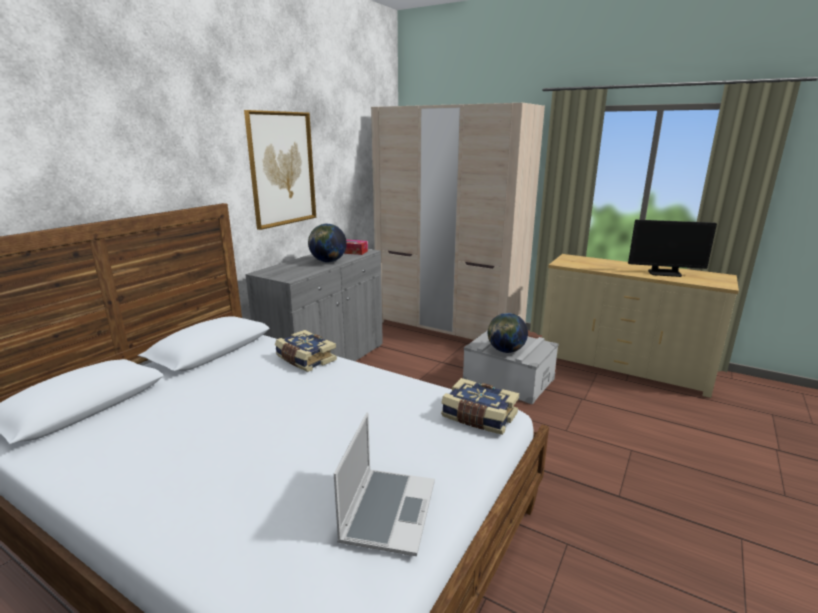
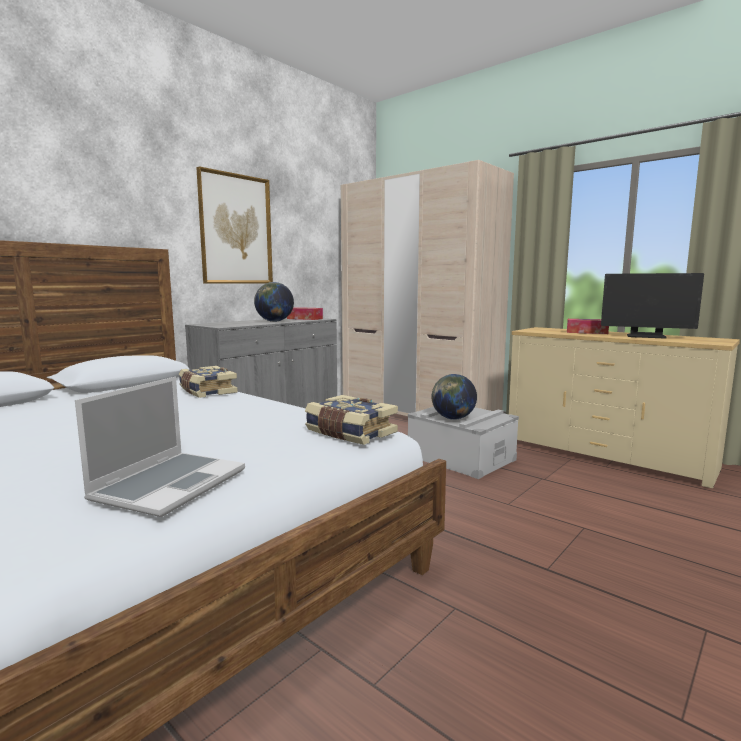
camera: 10 degrees right, 10 degrees down
(612, 265) = (586, 332): none -> tissue box

